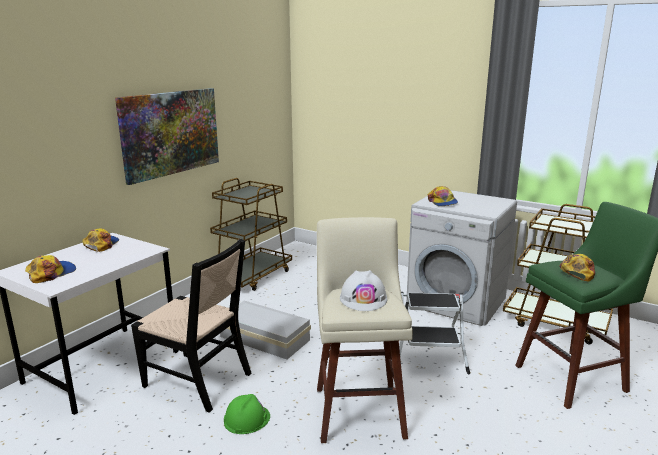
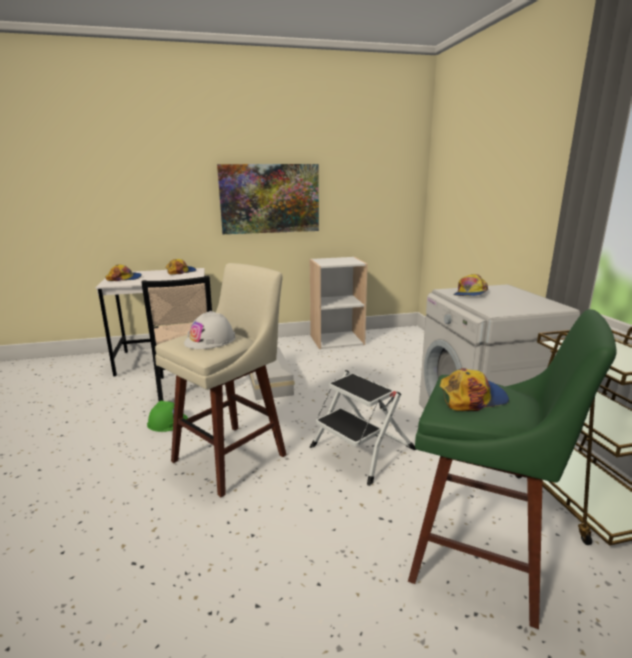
camera: 45 degrees right, 0 degrees up
(252, 276) = (337, 340): brown cart -> white bookcase

